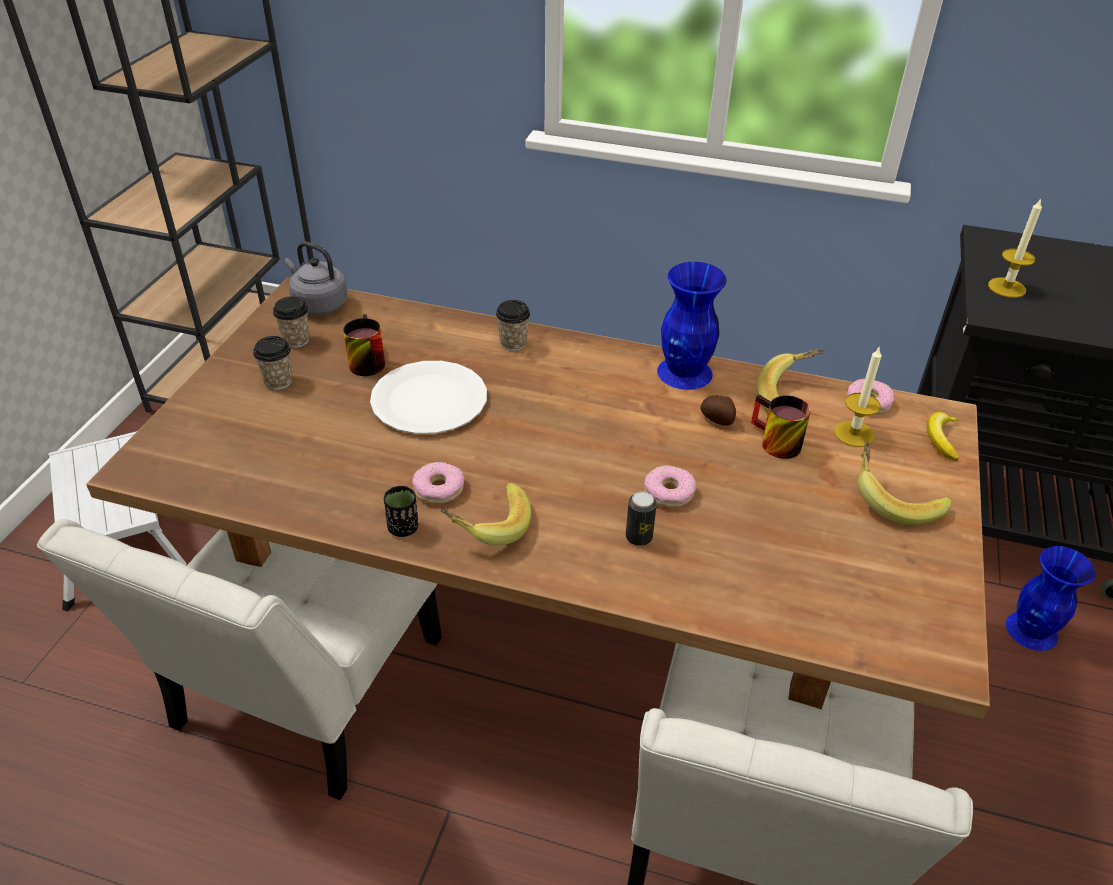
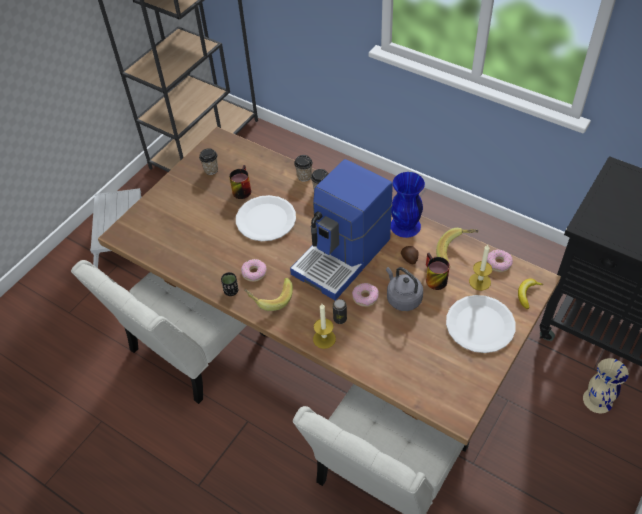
camera: 20 degrees right, 10 degrees up
(278, 381) = (196, 195): cup -> cup (304, 176)
(318, 304) = (228, 147): grey kettle -> grey kettle (402, 298)
(597, 434) = (343, 256): none -> coffee machine
(893, 499) = (480, 325): banana -> white plate
(1007, 287) = (605, 208): candle -> candle (324, 338)
(1031, 631) = (597, 400): blue vase -> beige vase

